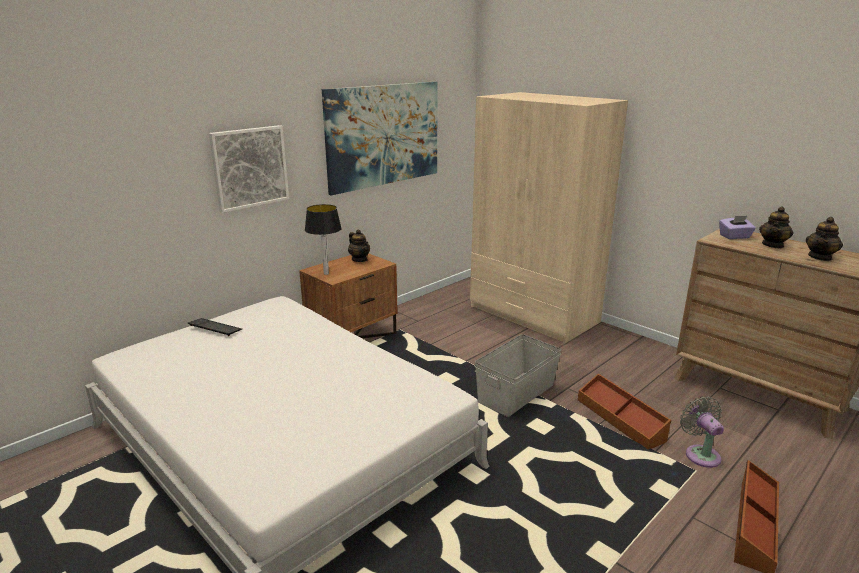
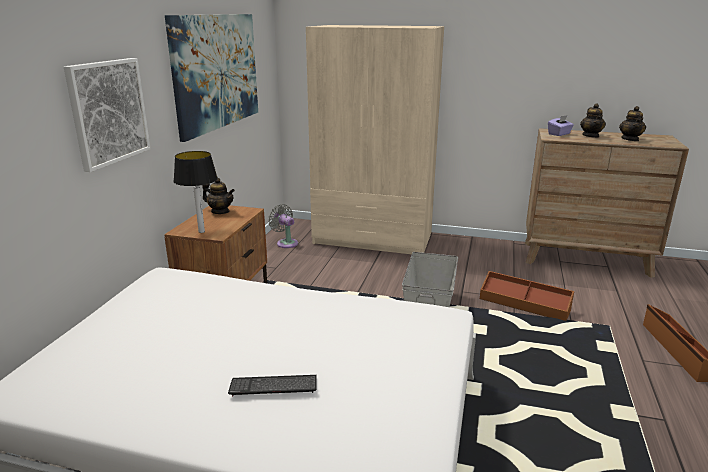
camera: 30 degrees left, 0 degrees up
(215, 327) = (116, 320): keyboard -> keyboard (273, 386)
(700, 454) = (599, 312): grey fan -> grey fan (286, 243)

